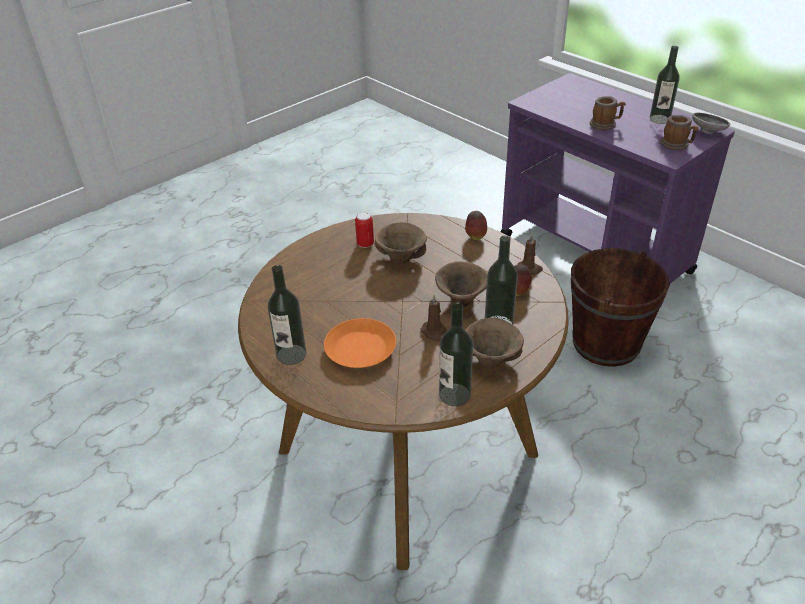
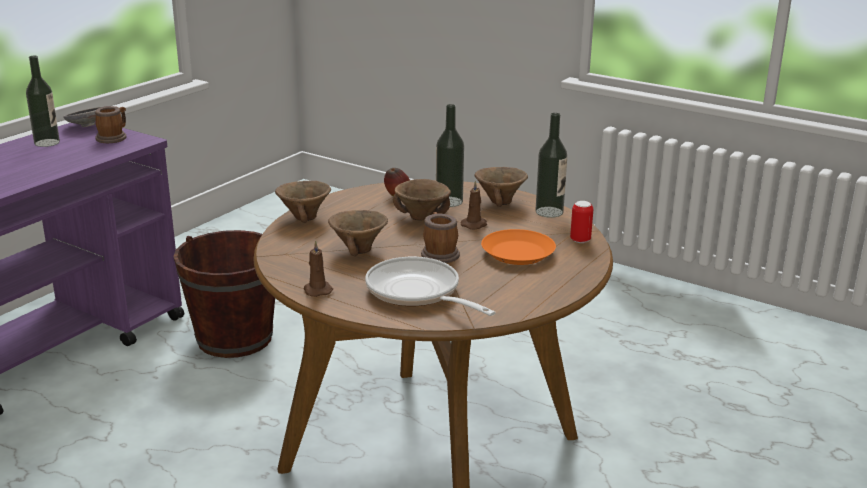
camera: 105 degrees left, 15 degrees down
(291, 354) = (547, 284): bottle -> none
(311, 280) = (418, 293): none -> frying pan
(365, 244) = (333, 272): can -> can (580, 240)
(475, 237) = (305, 218): apple -> brown bowl
(529, 269) = (359, 194): brown candle -> brown candle (317, 290)
(605, 124) = (50, 164): mug -> mug (439, 253)

